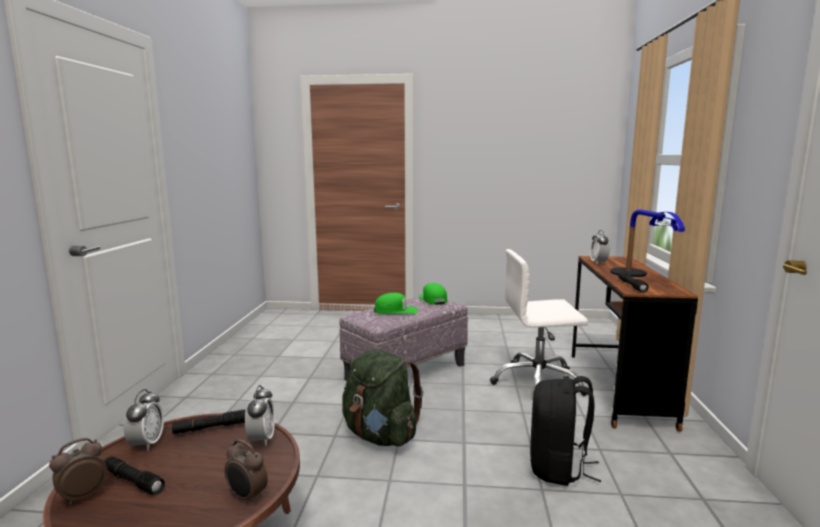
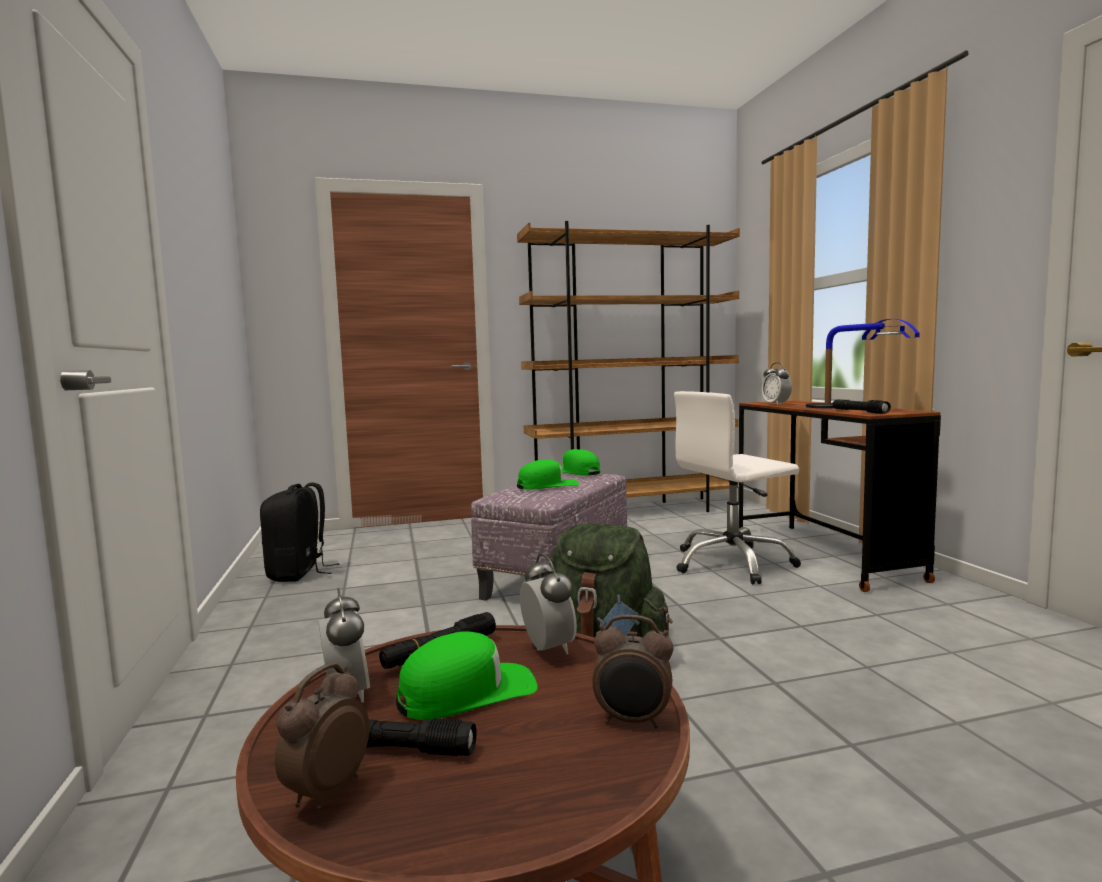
camera: 20 degrees left, 5 degrees down
(196, 457) = (467, 692): none -> green cap
(511, 323) = (632, 511): none -> brown bookcase
(558, 468) = (858, 641): black backpack -> black backpack (298, 573)

